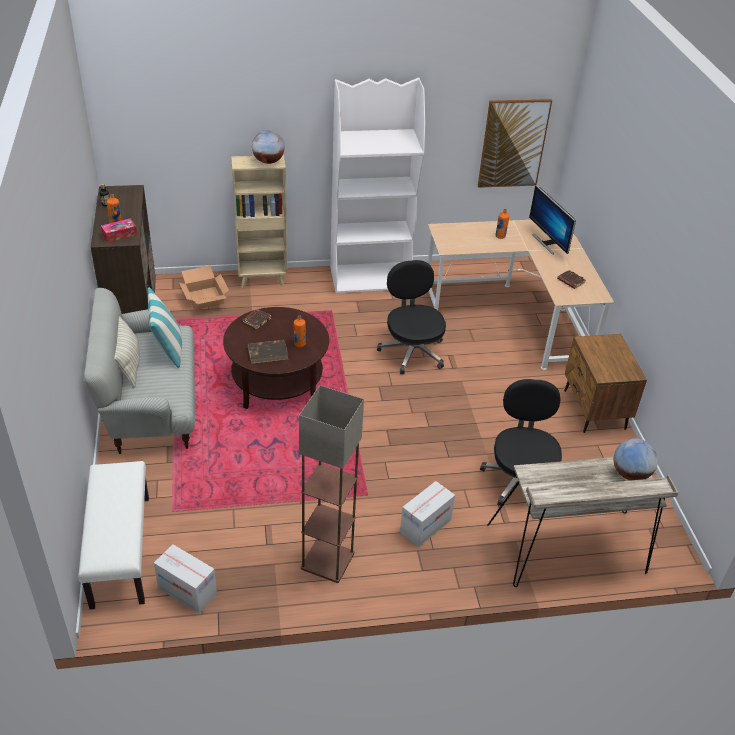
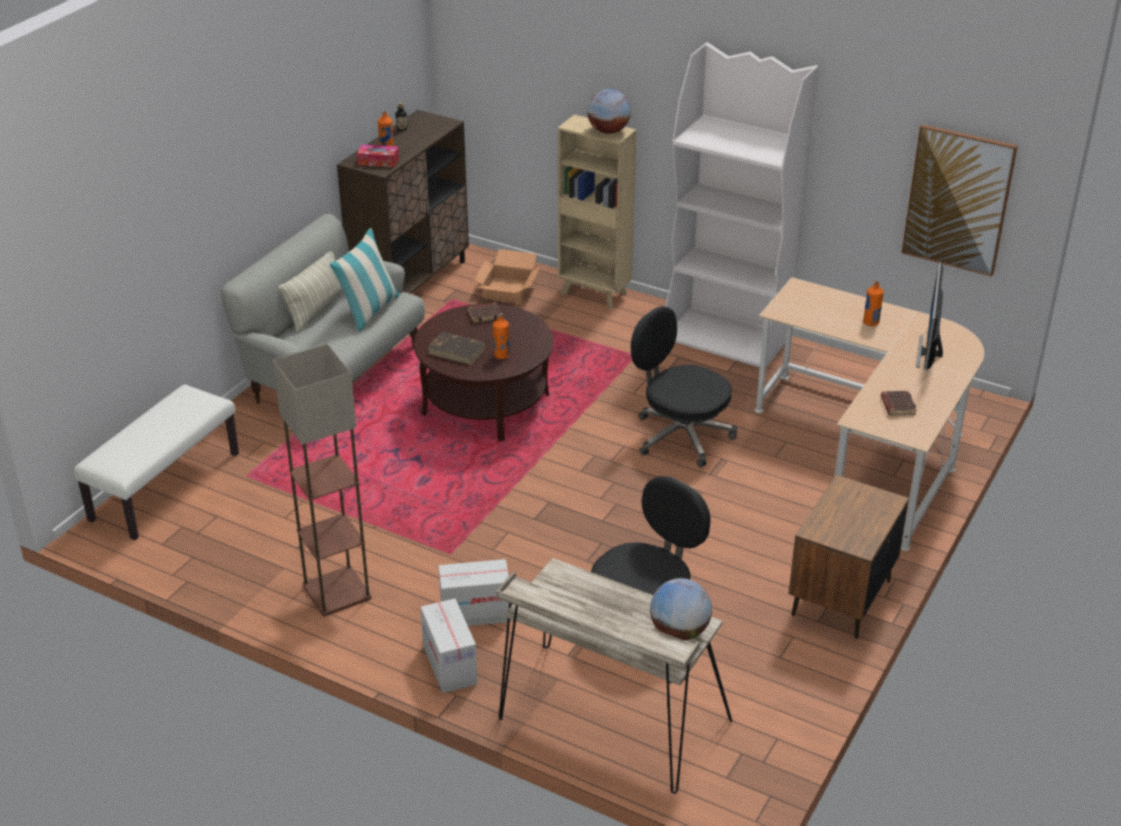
camera: 40 degrees right, 5 degrees down
(187, 591) = (181, 550): cardboard box -> cardboard box (449, 665)
(412, 351) = (680, 436): black office chair -> black office chair turned 75 degrees counterclockwise

